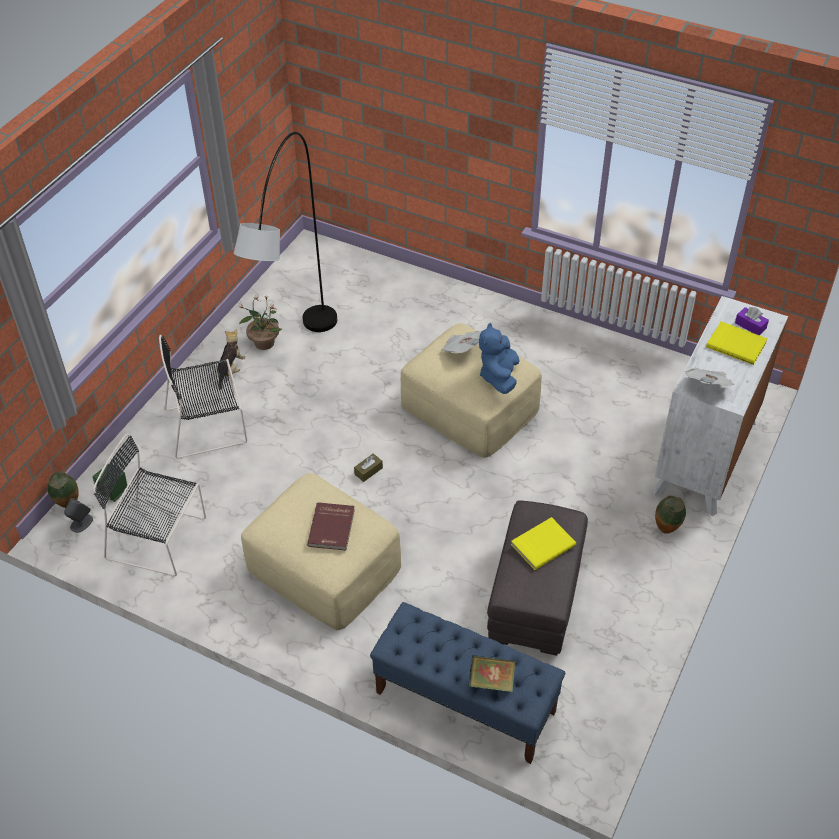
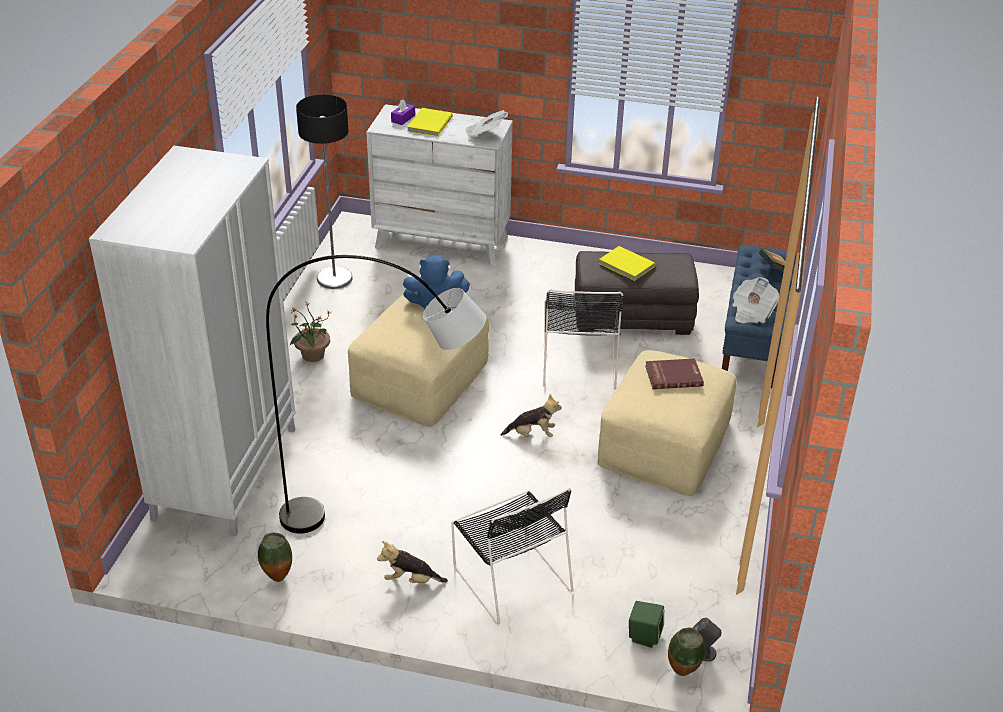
camera: 105 degrees left, 10 degrees down
(159, 539) = (690, 573): black chair -> black chair (579, 363)
(264, 342) = (353, 560): potted plant -> potted plant (312, 355)
(368, 471) = (532, 434): brown tissue box -> plush toy
(385, 284) = (225, 472): none -> white wardrobe
(462, 350) = (402, 331): newspaper -> newspaper (752, 312)
(644, 366) = (334, 278): none -> floor lamp
(666, 529) = (531, 258): vase -> vase (277, 577)

